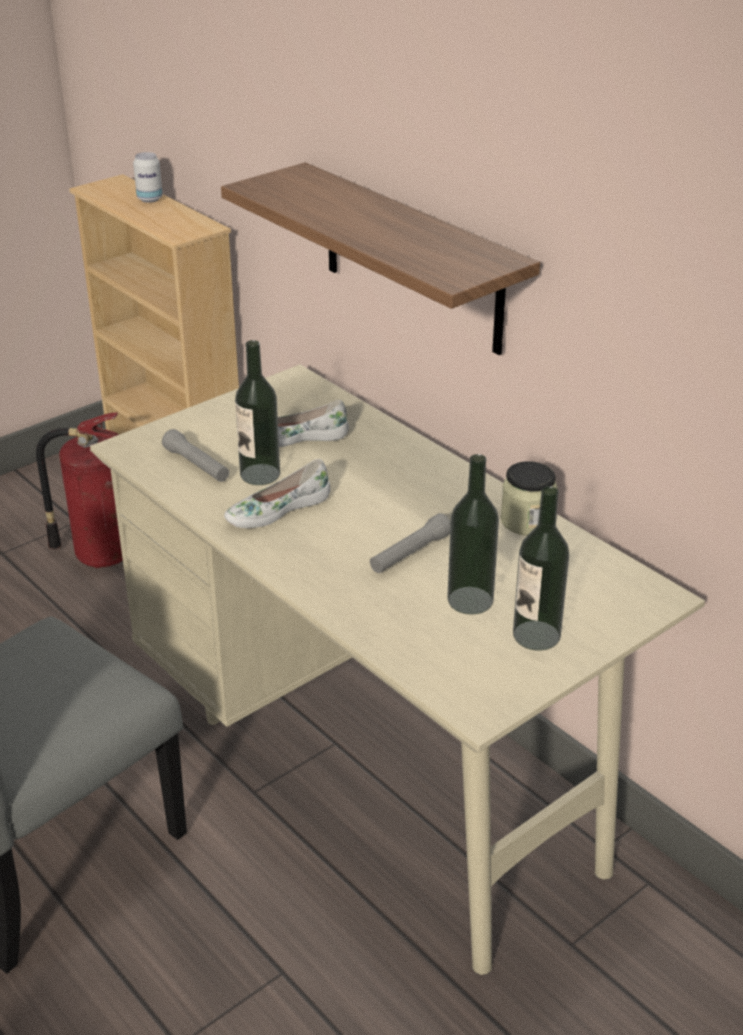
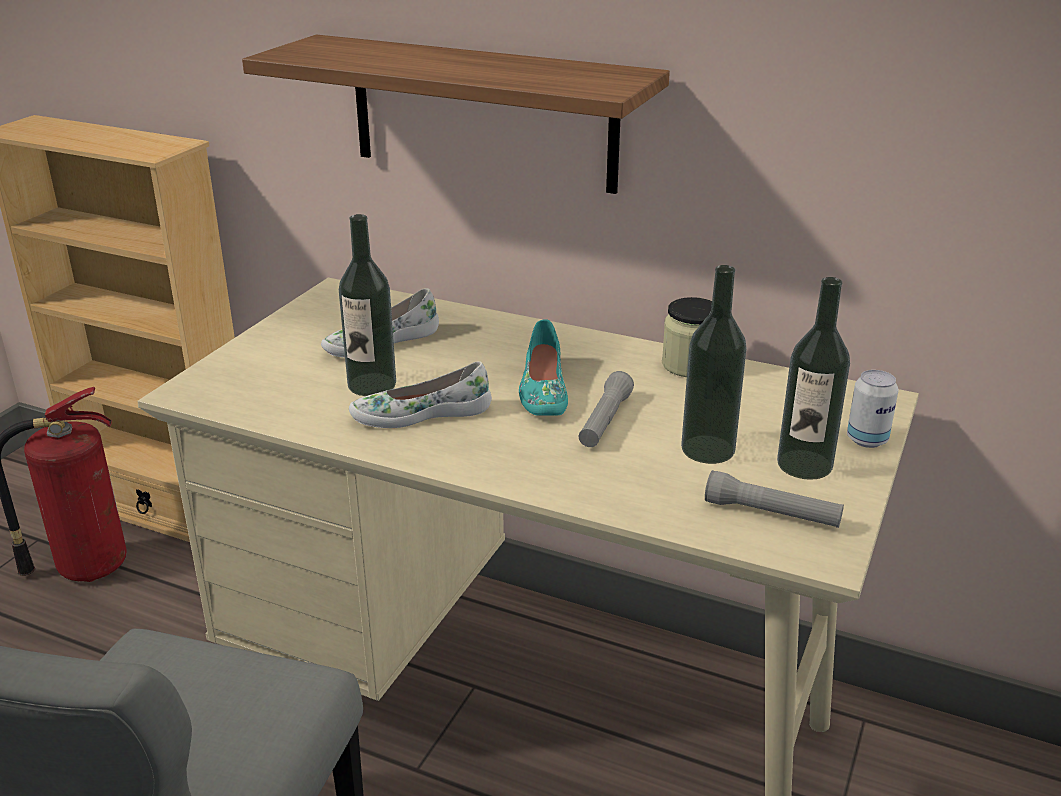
camera: 25 degrees left, 5 degrees down
(150, 199) = (88, 129): can -> can (867, 440)
(197, 465) = (289, 392): grey flashlight -> grey flashlight (771, 514)
(277, 509) = (421, 413): white shoe -> white shoe turned 45 degrees clockwise
(385, 513) = (542, 390): none -> turquoise shoe

